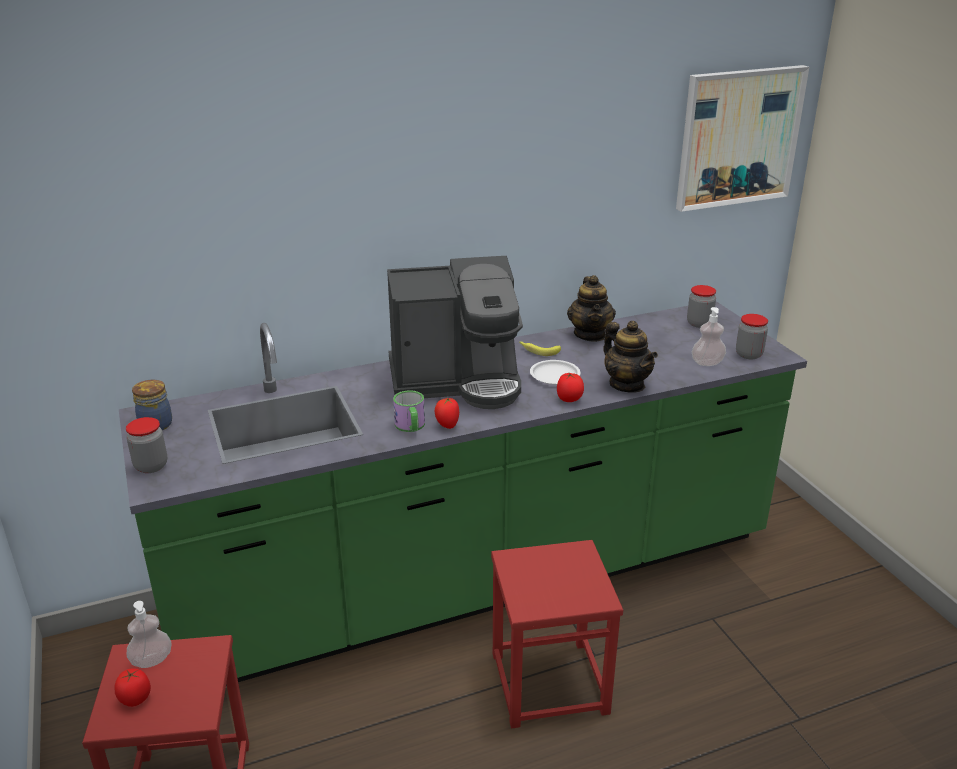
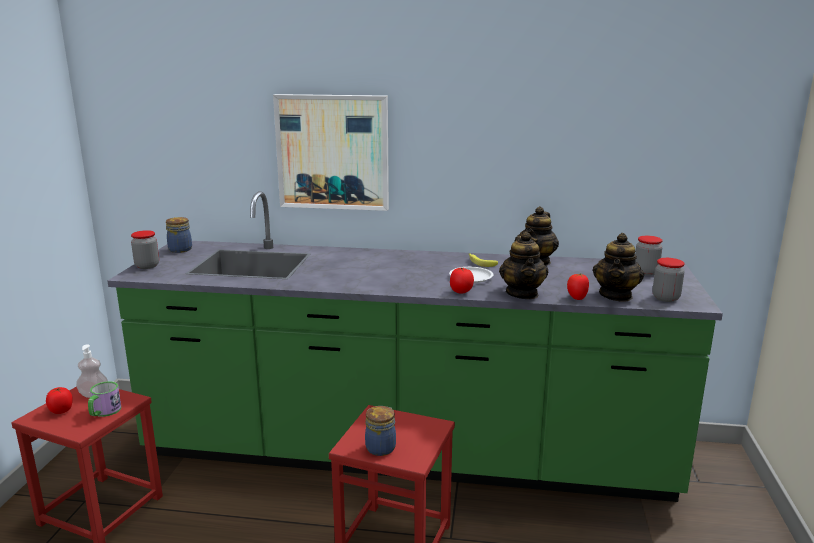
camera: 30 degrees right, 10 degrees down
(411, 427) = (324, 282): mug -> mug (104, 412)
(447, 425) = (349, 286): tomato -> tomato (576, 298)
(458, 381) = (394, 266): coffee machine -> none
(556, 596) = (381, 447): none -> jar
(707, 363) = (616, 295): soap dispenser -> teapot
(738, 137) = (712, 105): picture -> picture (333, 152)

